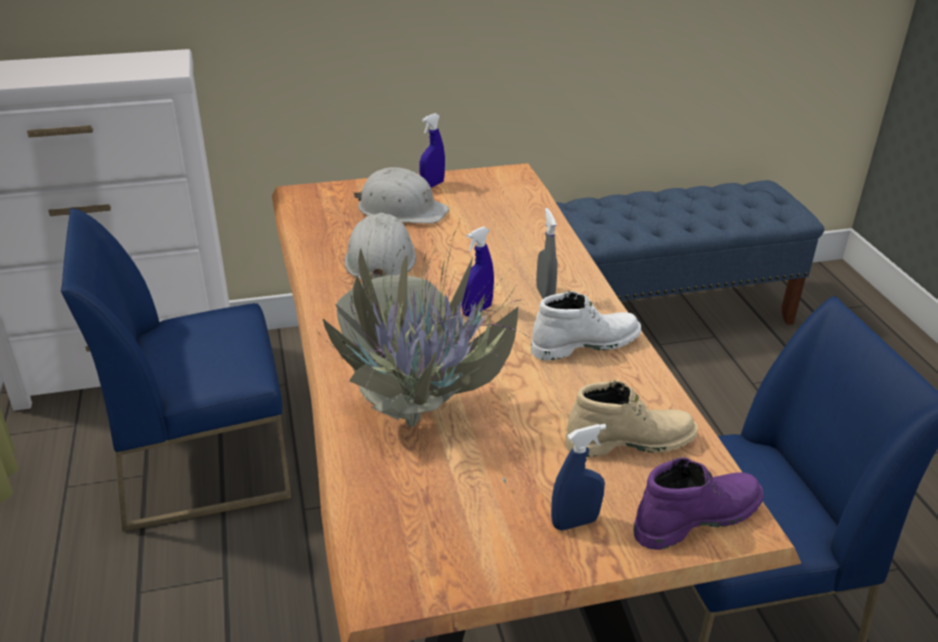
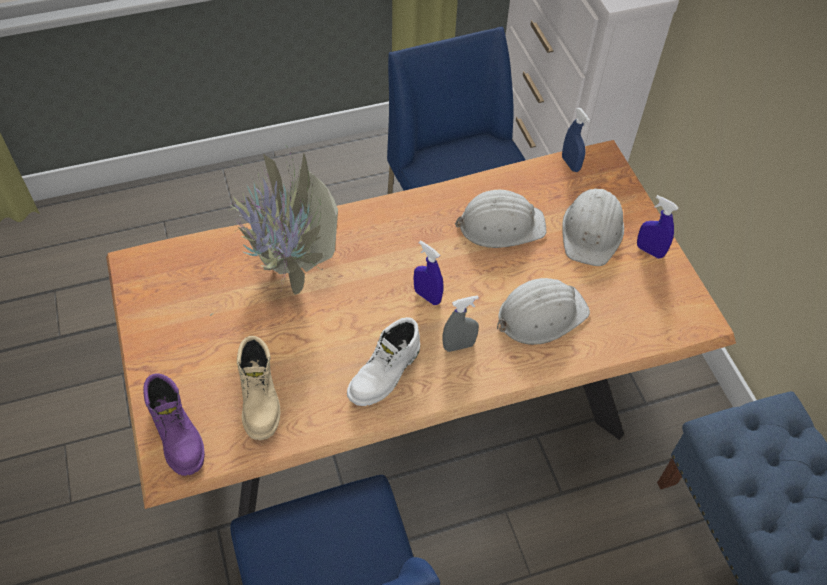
camera: 85 degrees right, 20 degrees up
(505, 246) = (540, 314): none -> white hard hat
(575, 522) = (179, 360): blue spray bottle -> blue spray bottle (570, 164)
(584, 343) = (386, 374): white boot -> white boot turned 60 degrees clockwise

